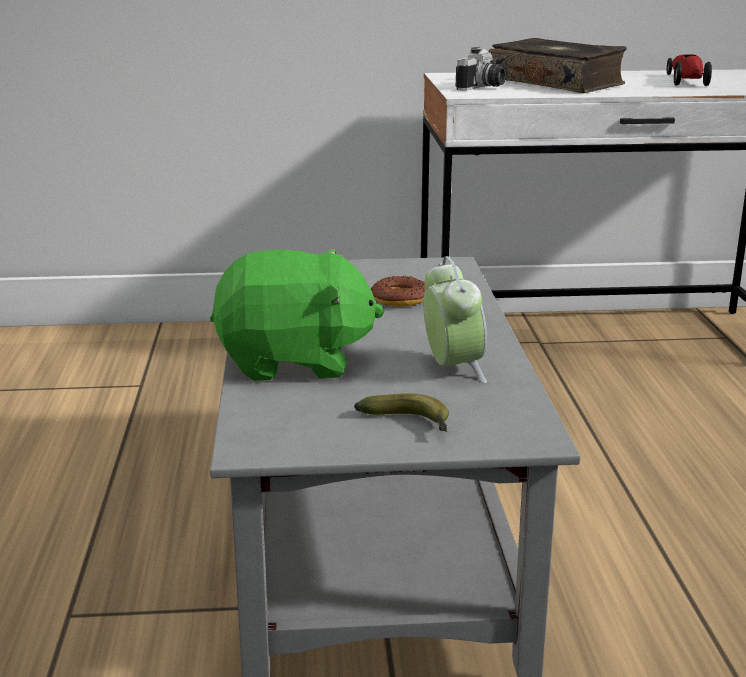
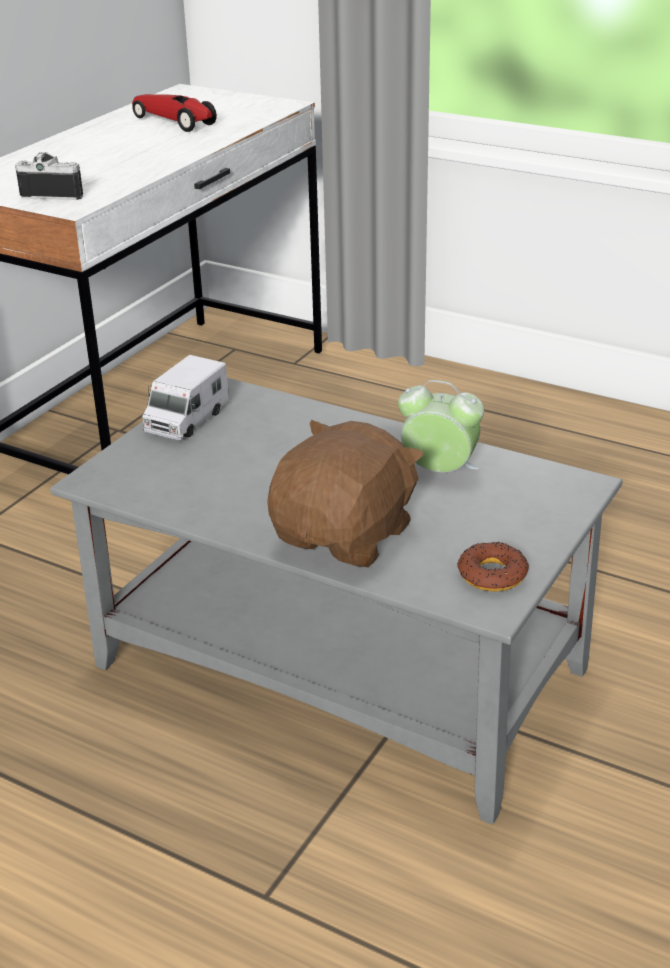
camera: 55 degrees left, 10 degrees up
(294, 362) = (346, 536): green plush toy -> brown plush toy
(389, 269) = (186, 420): none -> toy truck
(400, 299) = (267, 441): donut -> donut (492, 574)
(410, 424) = (517, 524): banana -> none
(483, 87) = (56, 192): camera -> camera turned 60 degrees counterclockwise
(556, 82) = (89, 161): book -> none

